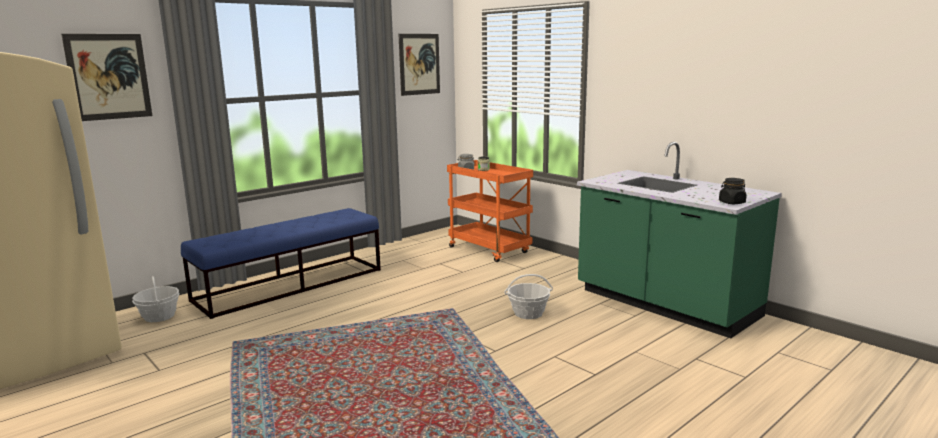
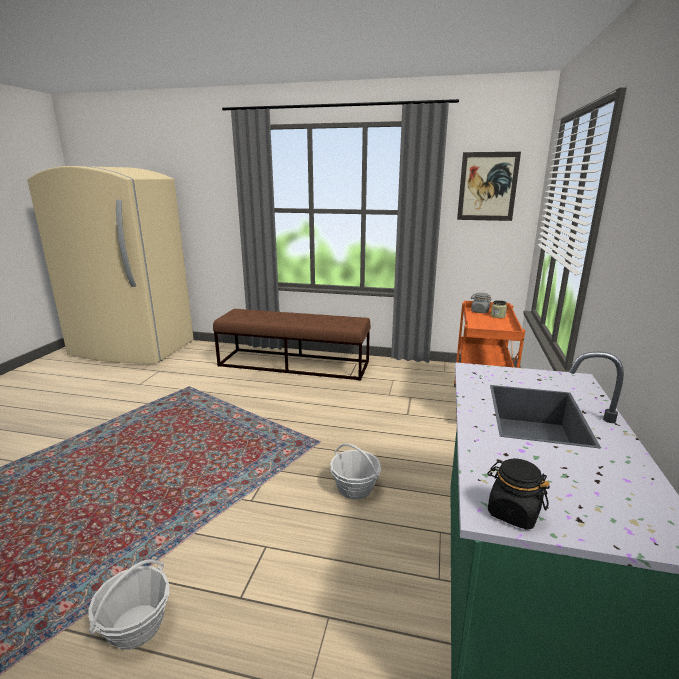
camera: 55 degrees right, 5 degrees up
(109, 77) = (208, 187): picture -> none
(159, 316) = (209, 353): basket -> basket (136, 626)
(291, 284) = (294, 364): blue bench -> brown bench

